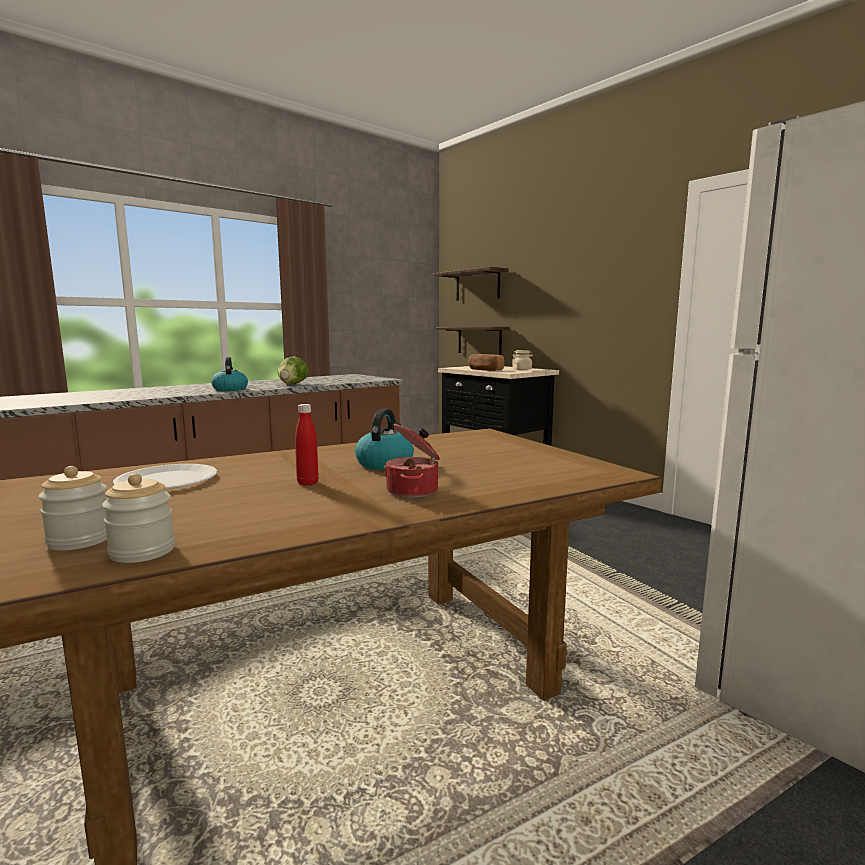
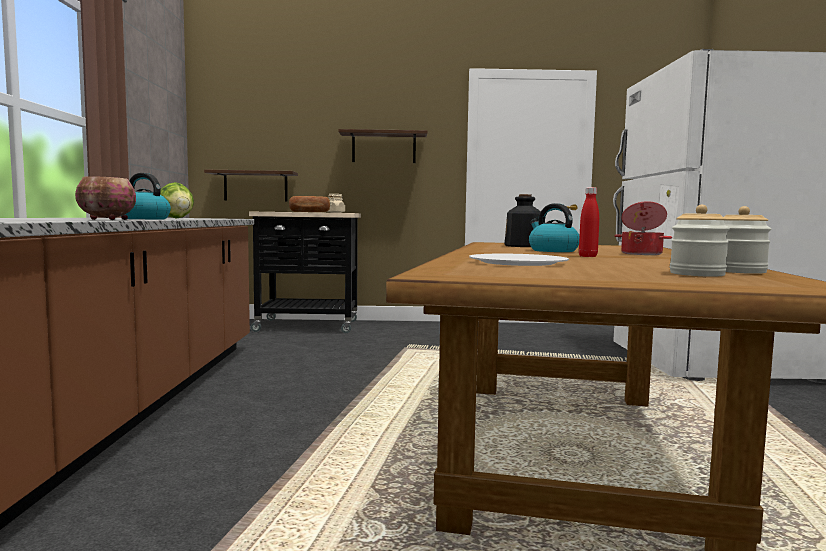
camera: 50 degrees left, 5 degrees down
(157, 396) = (108, 219): none -> bowl
(448, 447) = (523, 246): none -> bottle
(477, 285) = (251, 128): shelf -> shelf (384, 148)

